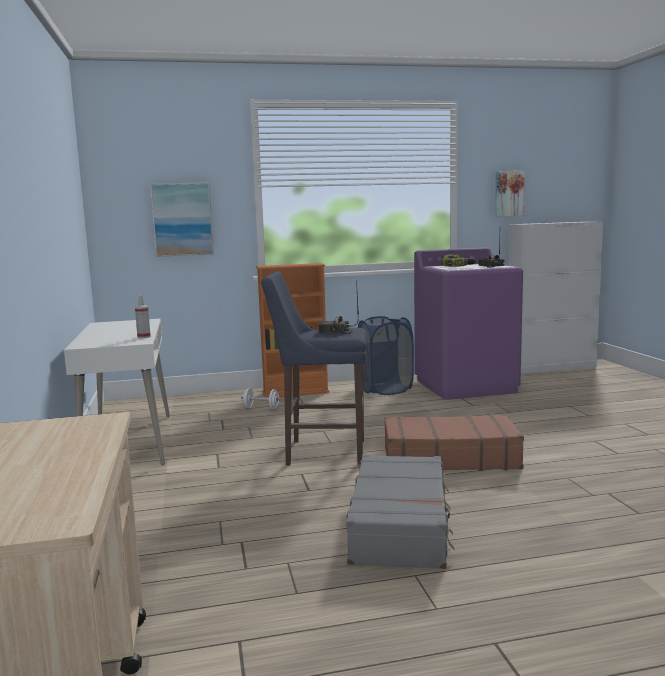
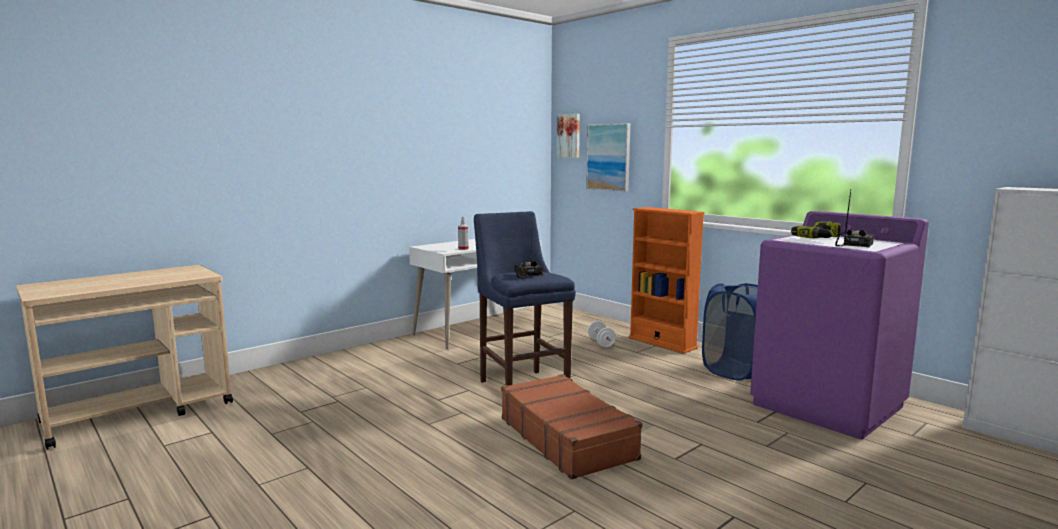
camera: 60 degrees right, 0 degrees up
(401, 525) = (393, 445): grey suitcase -> none
(508, 193) = (1014, 136): picture -> picture (569, 136)

